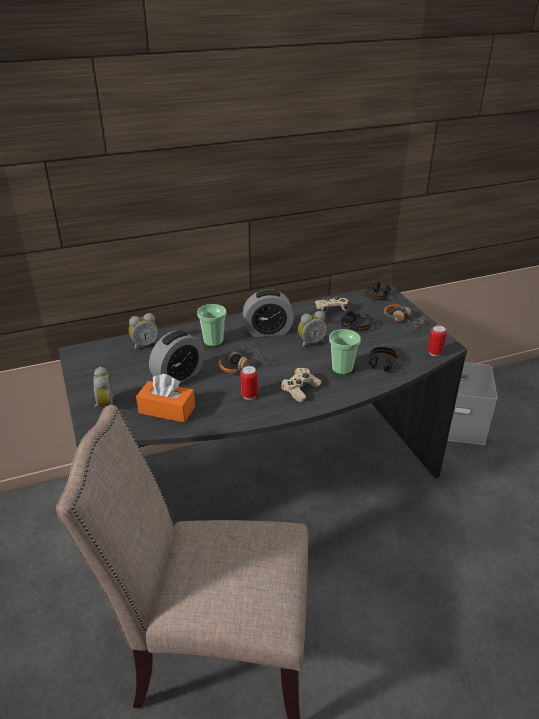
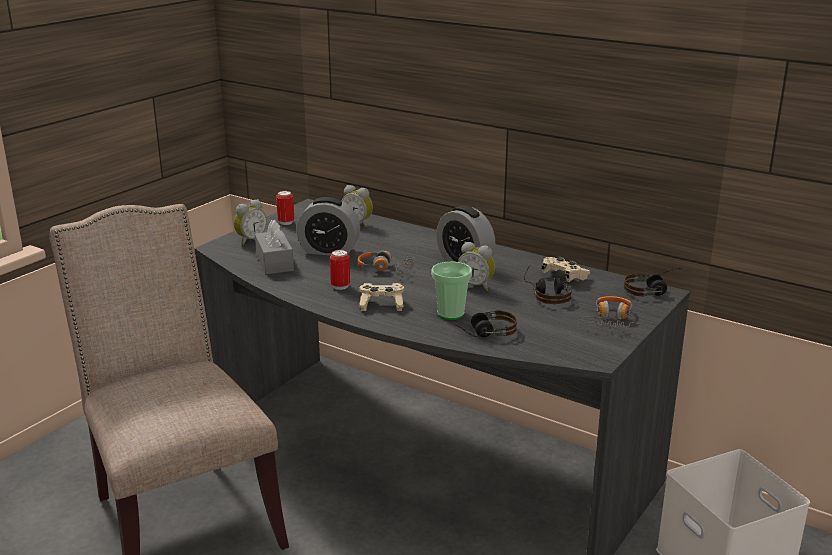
camera: 55 degrees right, 10 degrees down
(167, 410) = (274, 262): orange tissue box -> grey tissue box
(213, 341) = (407, 245): cup -> none
(434, 353) = (567, 354): can -> can (286, 222)

